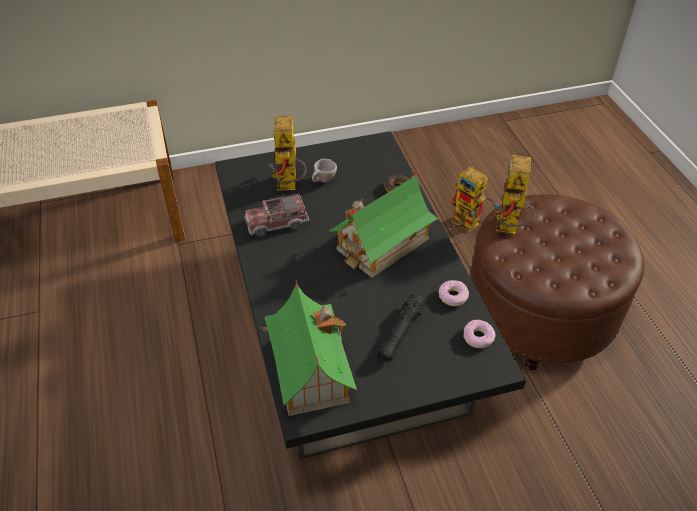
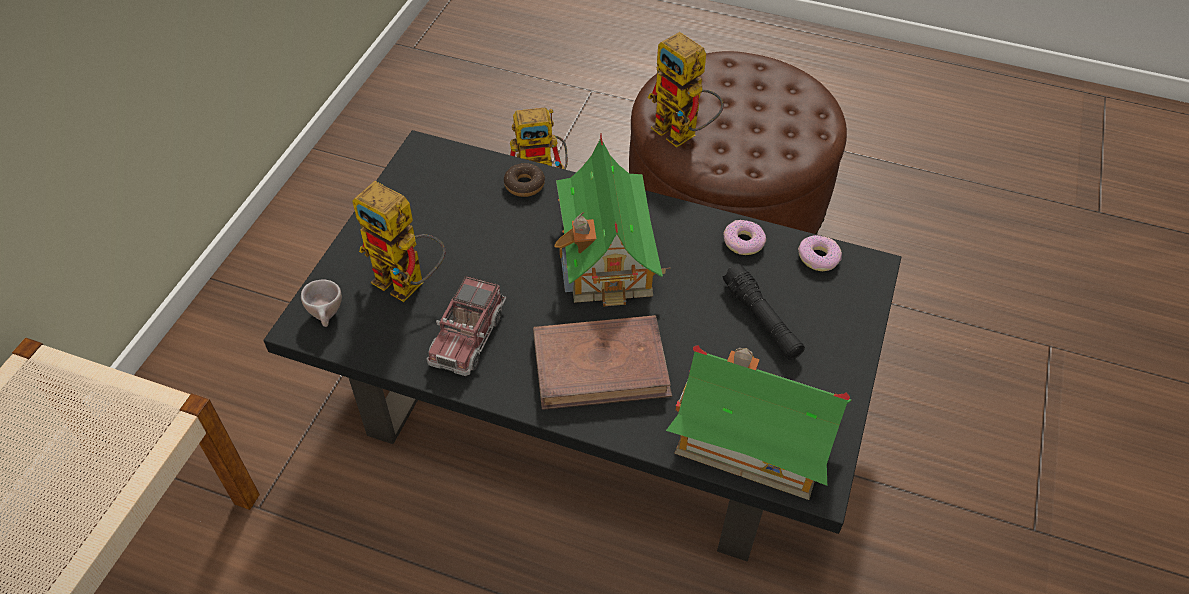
camera: 55 degrees left, 5 degrees up
(303, 281) = (601, 366): none -> brown book
(323, 181) = (437, 246): beige cup -> beige cup (327, 317)

